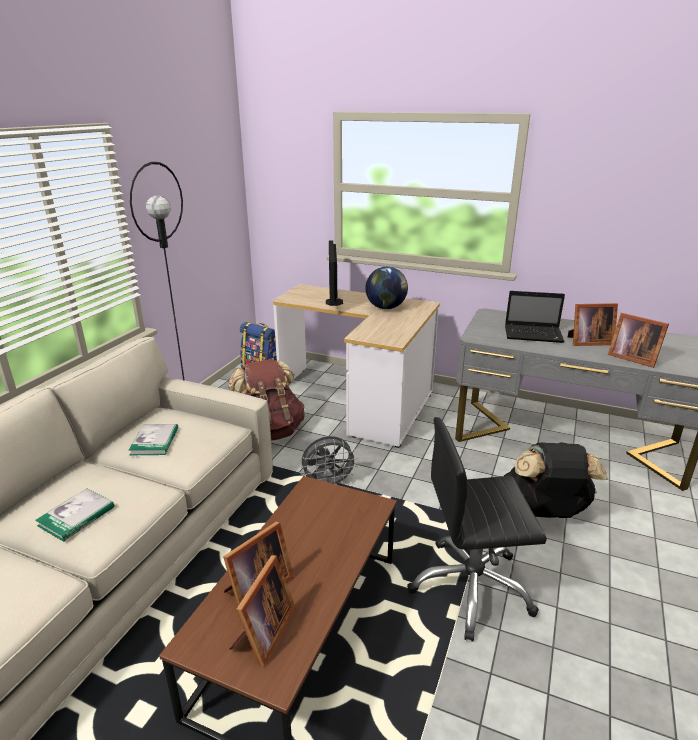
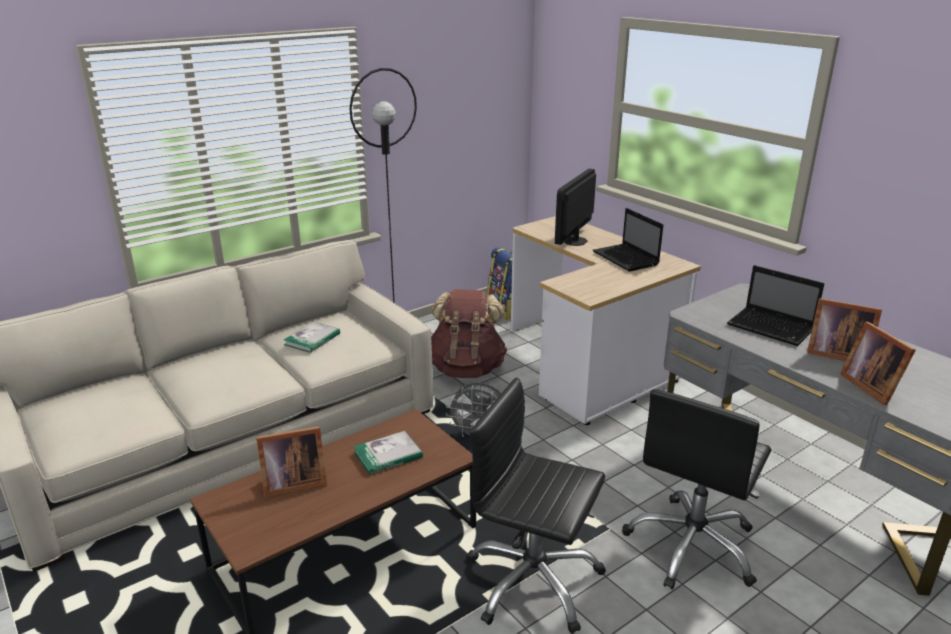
camera: 30 degrees right, 0 degrees up
(76, 516) = (209, 380): book -> book (388, 455)
(263, 634) = (267, 515): picture frame -> none
(386, 308) = (626, 259): globe -> laptop
(544, 511) = (692, 546): black backpack -> black office chair

